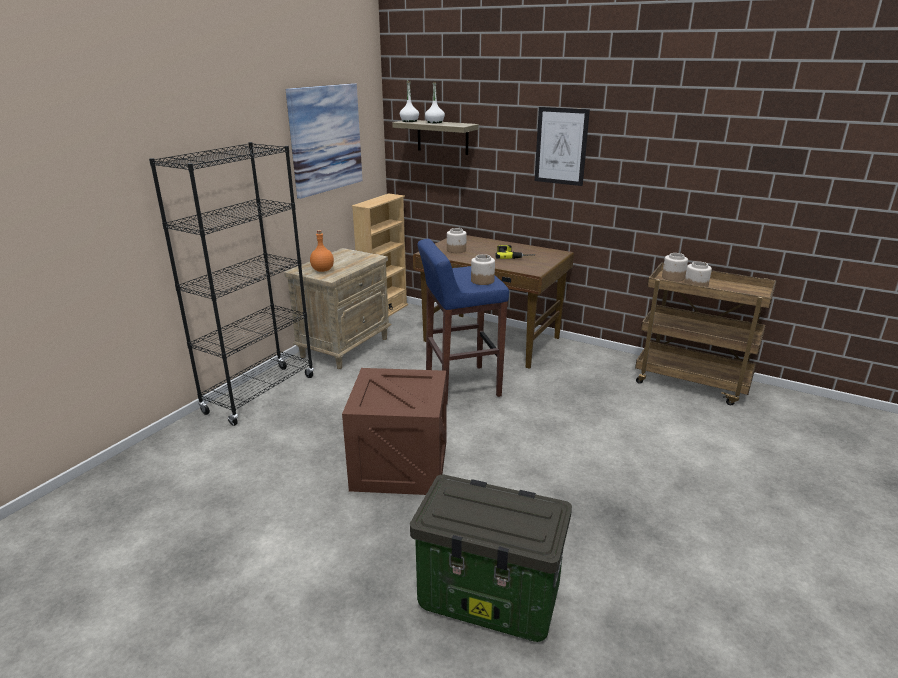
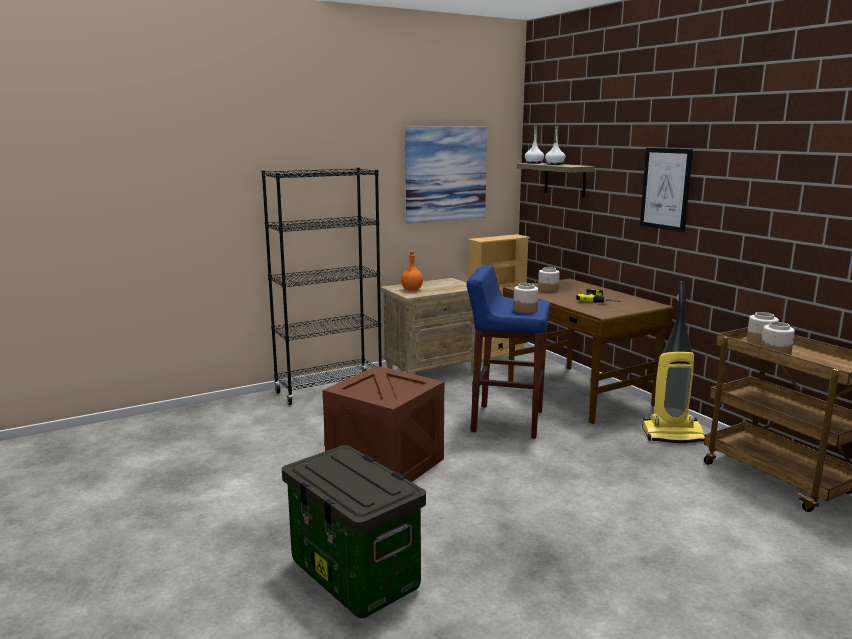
camera: 30 degrees right, 10 degrees down
(594, 362) = (673, 435): none -> vacuum cleaner

